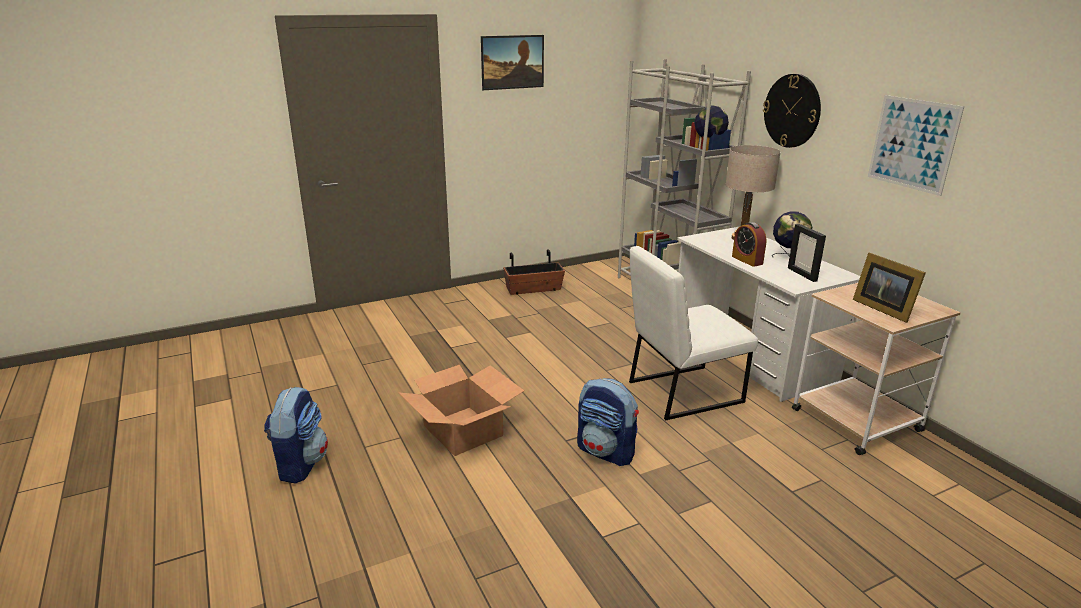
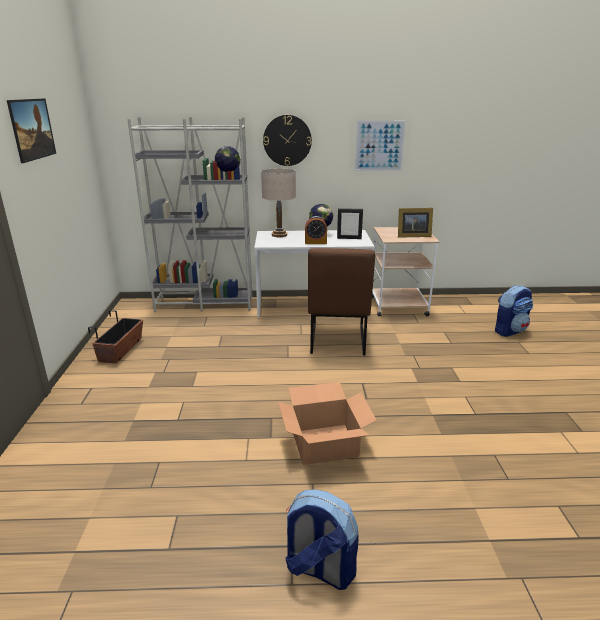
camera: 65 degrees left, 0 degrees up
(606, 452) = (388, 386): backpack -> backpack (509, 331)
(682, 392) = (337, 340): white chair -> brown chair

